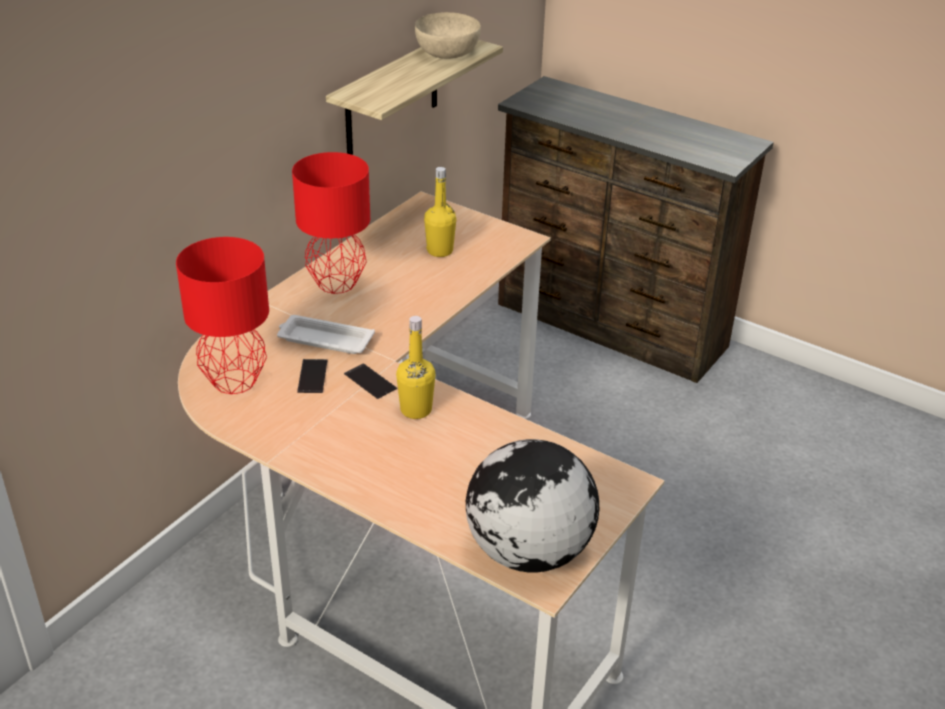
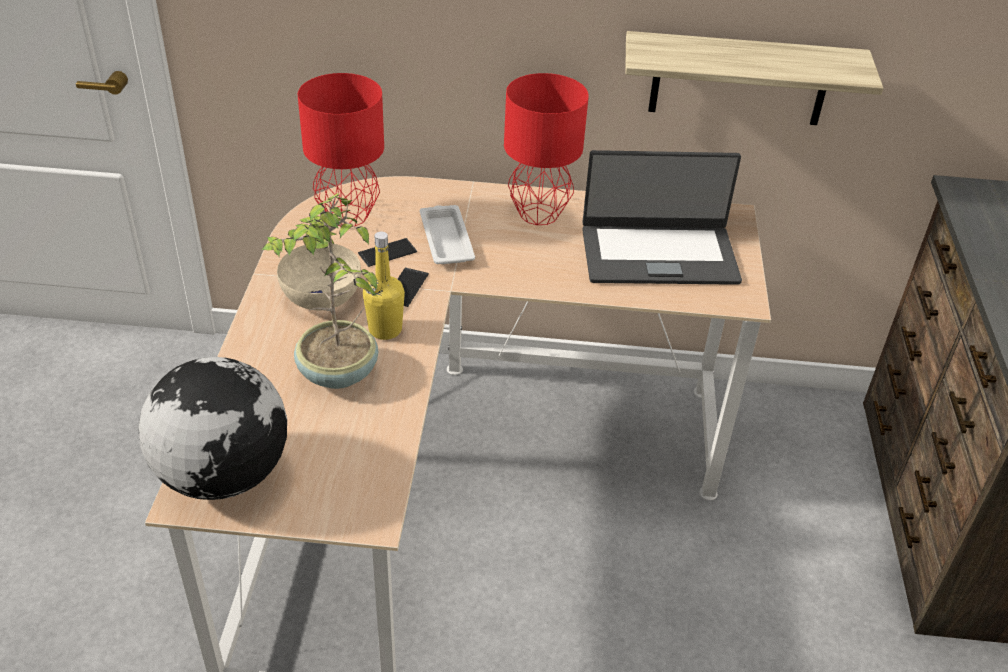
camera: 60 degrees right, 5 degrees up
(440, 251) = (658, 254): yellow bottle -> laptop
(448, 53) = (813, 62): beige bowl -> beige bowl (322, 297)
(451, 453) = (336, 374): none -> potted plant

